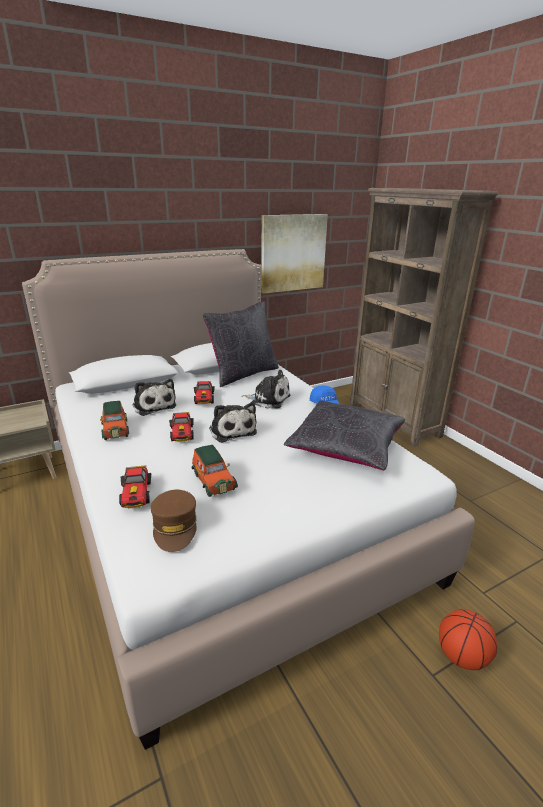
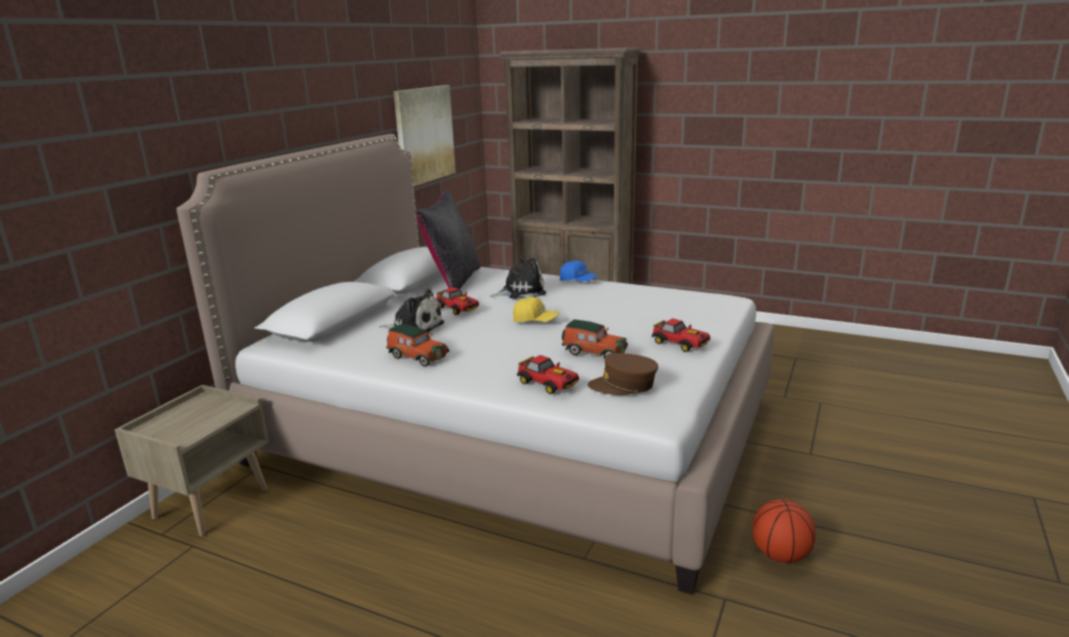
camera: 35 degrees left, 5 degrees down
(175, 527) = (623, 385): brown cap -> brown cap turned 135 degrees clockwise
(182, 434) = (496, 337): toy car -> toy car (680, 344)
(232, 430) = (535, 321): plush toy -> yellow cap
(346, 446) = (648, 301): black pillow -> none
(461, 656) = (813, 436): basketball -> basketball (780, 555)

